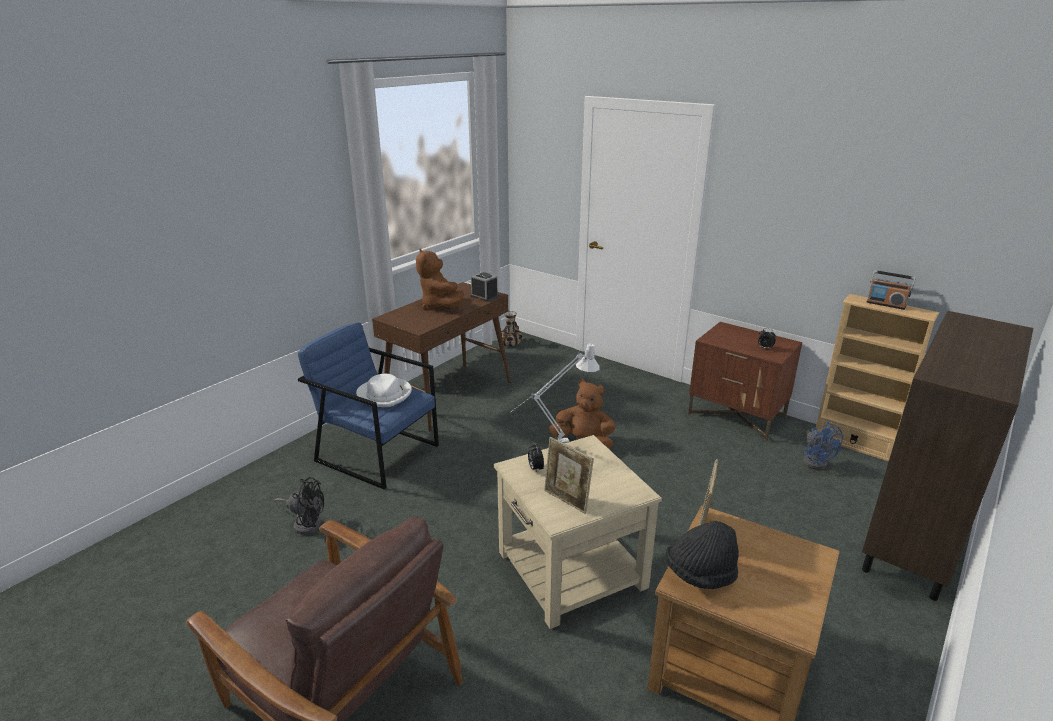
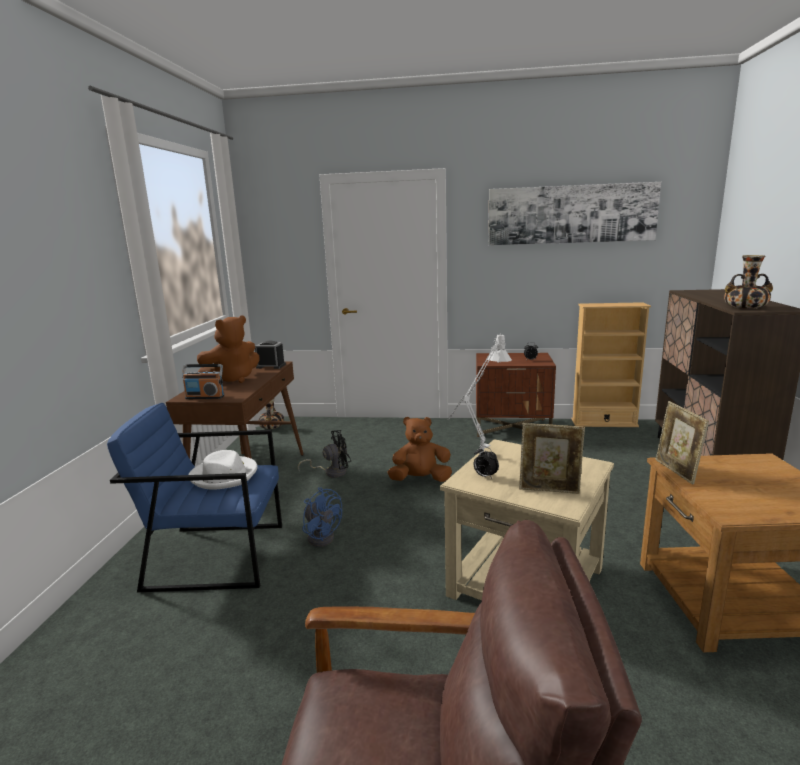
camera: 30 degrees left, 10 degrees down
(305, 523) = (186, 664): black fan -> black fan (331, 472)
(440, 305) = (232, 379): brown plush toy -> brown plush toy turned 75 degrees counterclockwise
(700, 574) = (729, 501): black hat -> none
(815, 460) = (596, 439): blue fan -> blue fan (321, 536)
(859, 181) = (571, 214): none -> picture
(886, 304) = (610, 304): radio -> radio (205, 397)
(952, 373) = (746, 307): none -> vase

